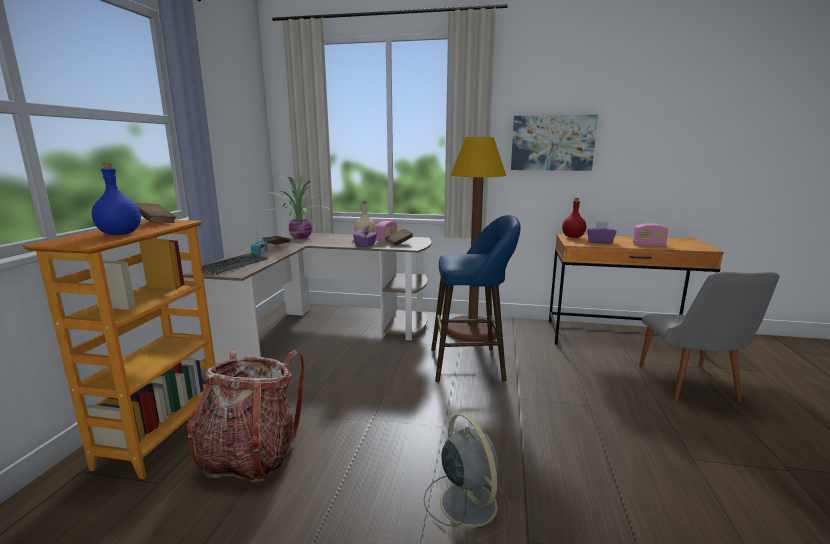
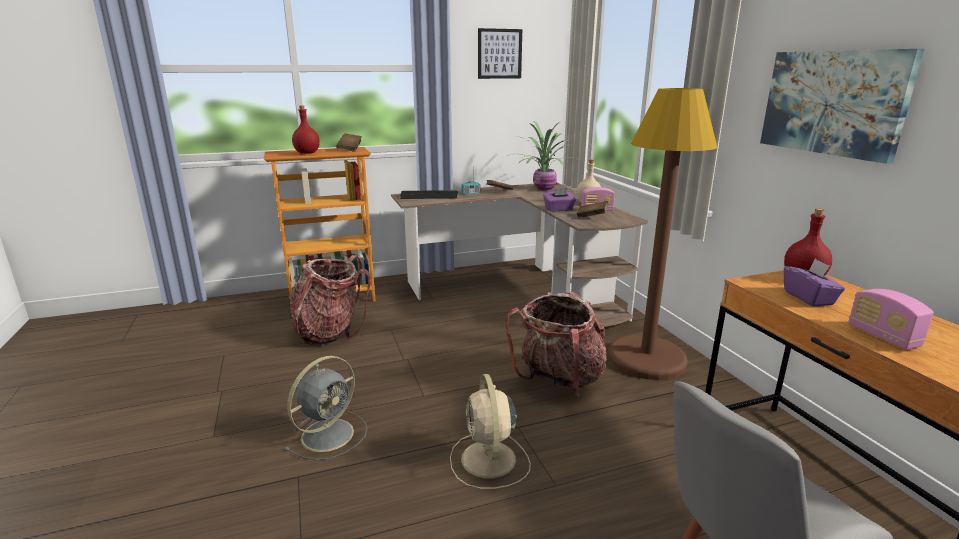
camera: 60 degrees right, 5 degrees up
(119, 234) = (306, 153): blue bottle -> red bottle
(228, 110) = (499, 54): none -> picture
(471, 364) = (559, 380): blue stool -> backpack
(553, 422) = (489, 461): none -> beige fan

